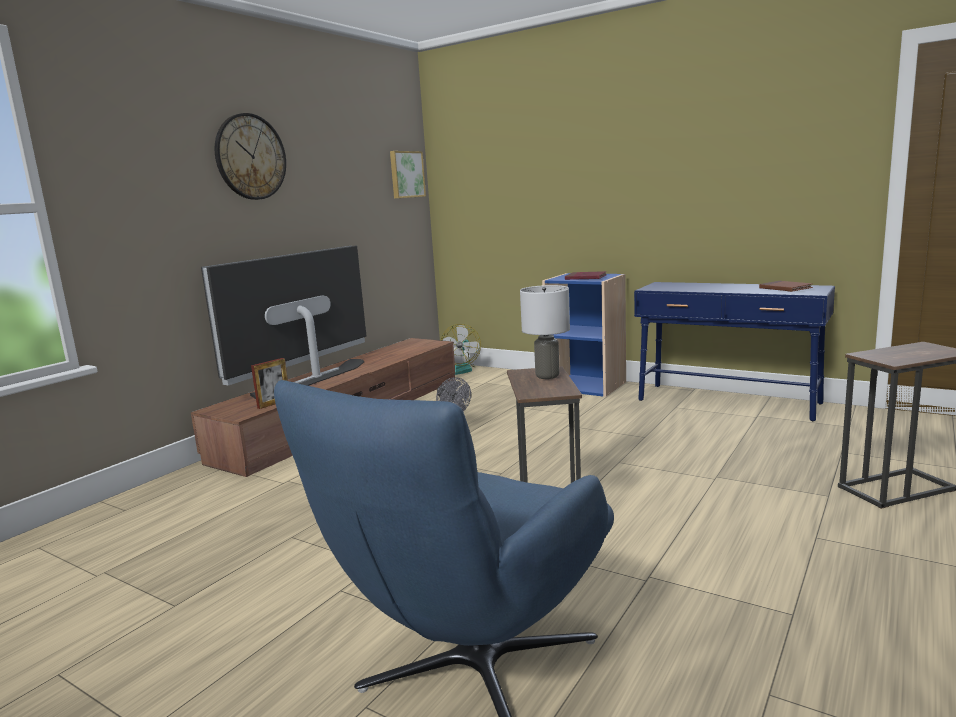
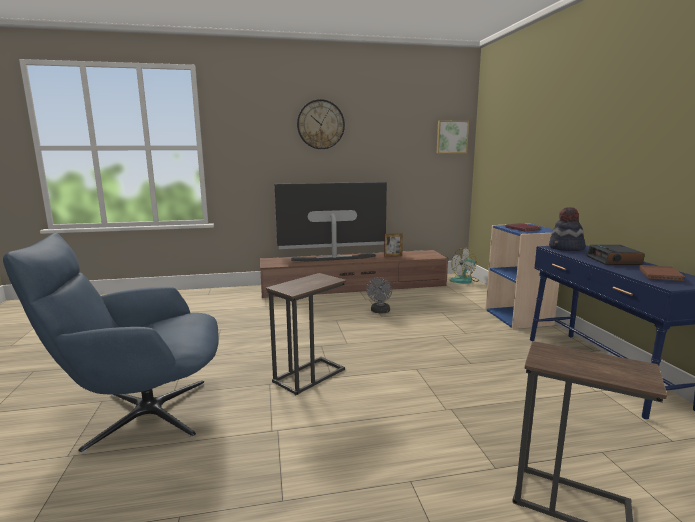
camera: 45 degrees right, 0 degrees up
(274, 404) = (289, 264): picture frame -> picture frame (393, 256)
(547, 376) = (318, 282): white table lamp -> none
(662, 287) = (566, 248): none -> hat
(724, 287) = (614, 260): none -> alarm clock

